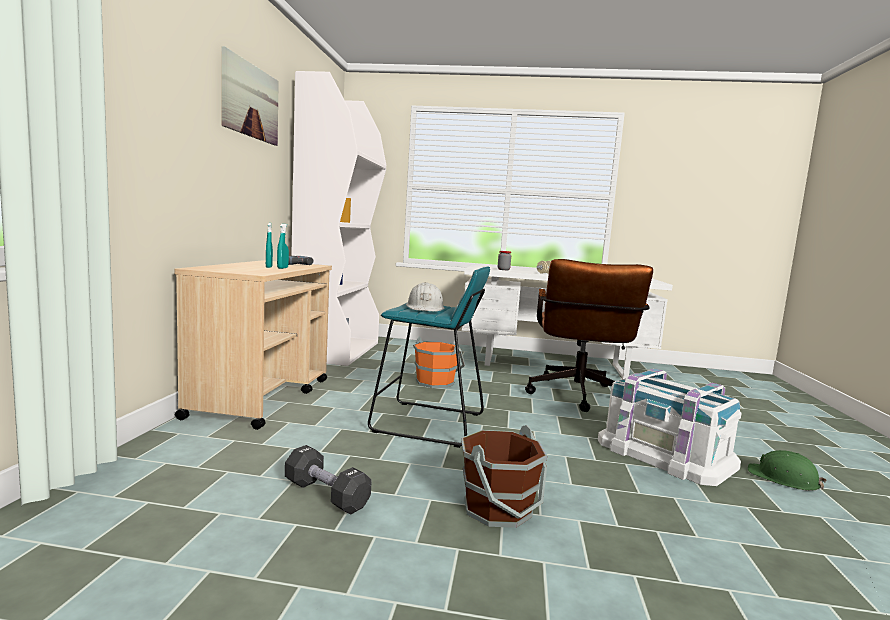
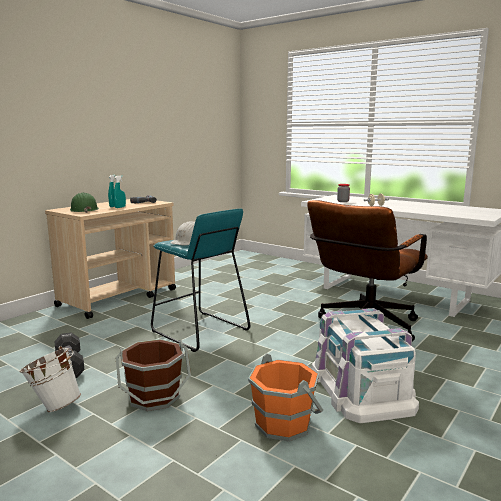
camera: 30 degrees right, 5 degrees up
(250, 101) = (116, 83): picture -> none
(337, 351) = (217, 266): white bookcase -> none
(388, 554) = (54, 406): none -> white bucket
(435, 382) = (255, 299): orange bucket -> orange bucket (284, 423)
(783, 478) = (448, 434): green hard hat -> green hard hat (83, 210)

